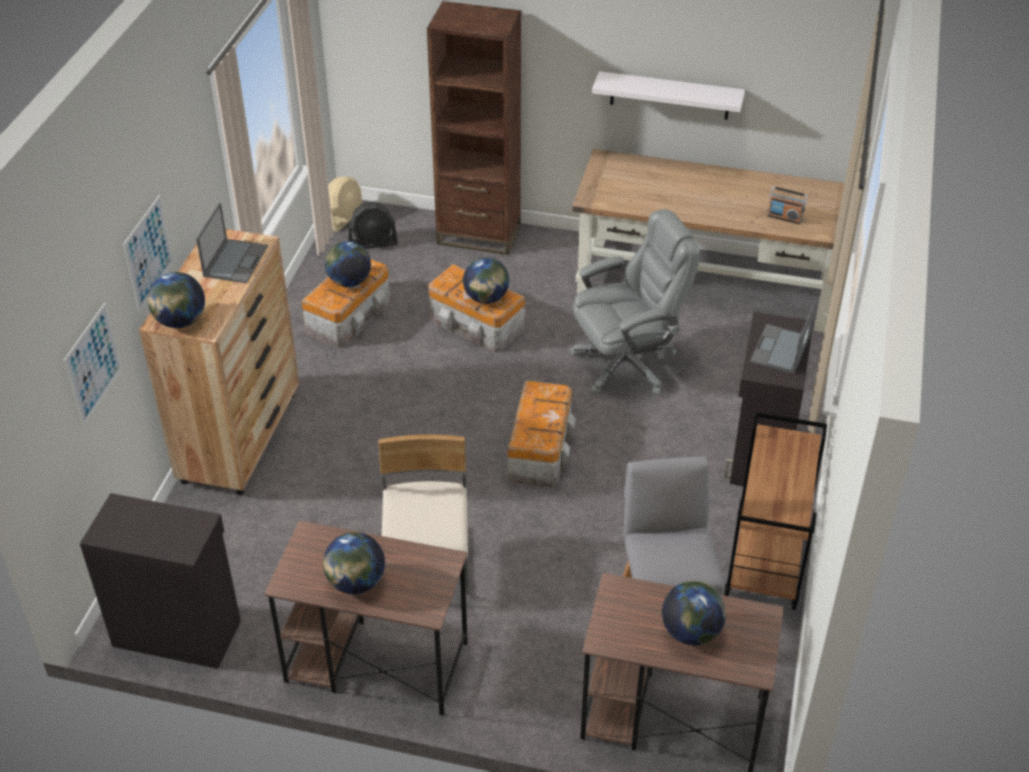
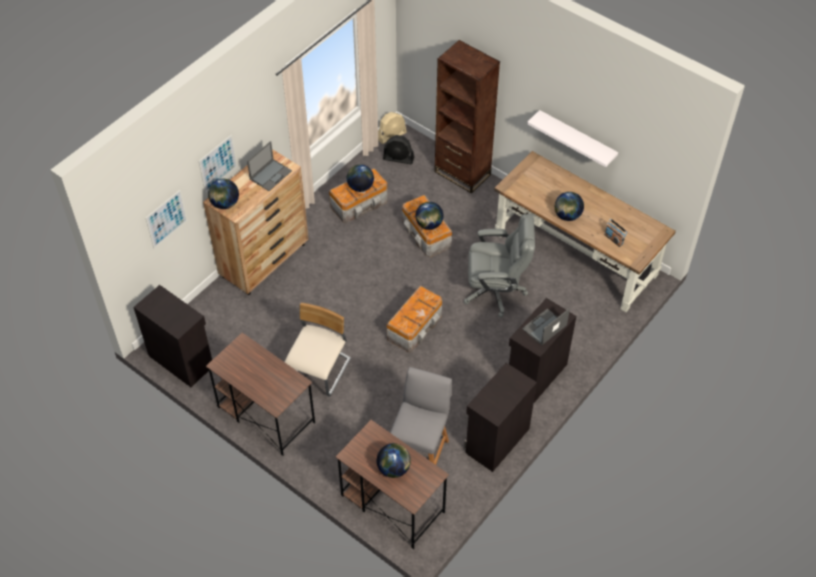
camera: 25 degrees right, 10 degrees up
(356, 583) = (250, 377): globe -> globe (567, 215)
(767, 562) = (496, 440): brown cart -> black cabinet

